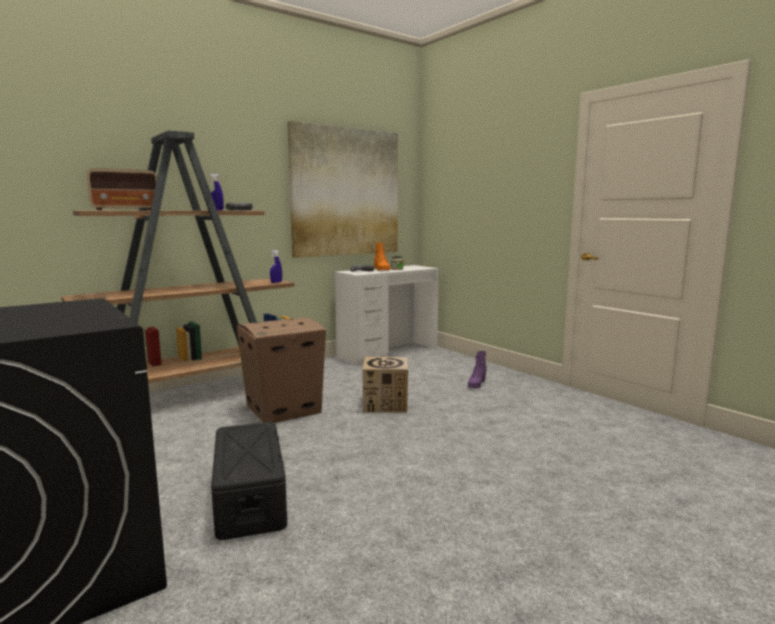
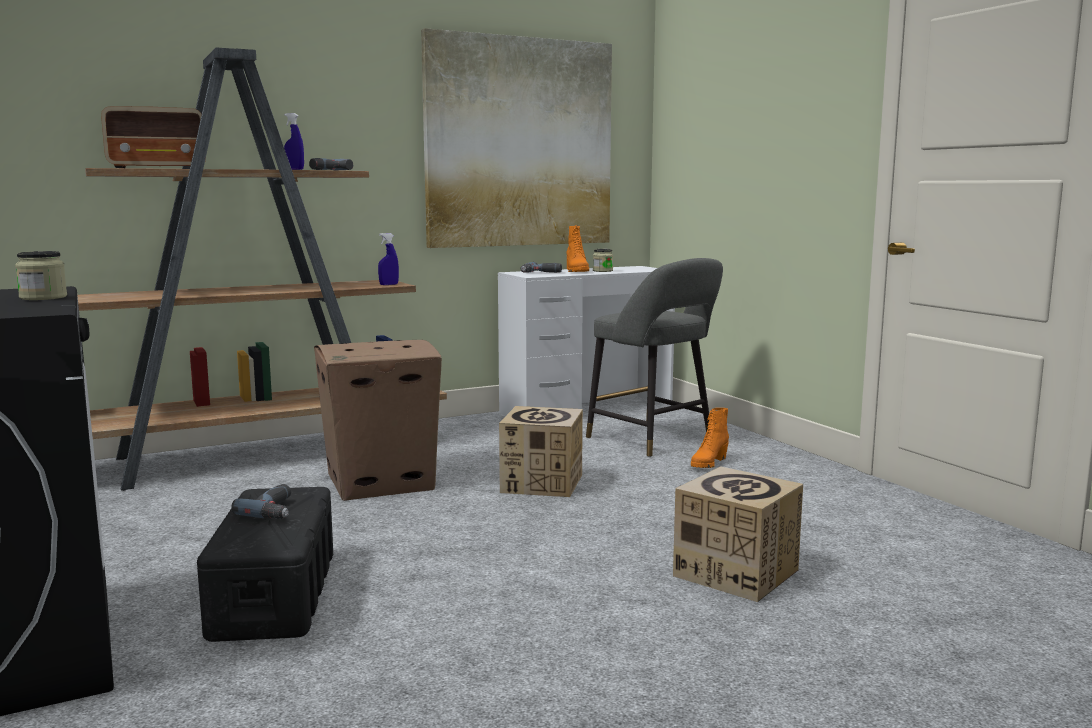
camera: 10 degrees right, 0 degrees up
(96, 310) = (43, 297): none -> jar
(248, 442) = (276, 510): none -> power drill
(438, 371) = (654, 440): none -> grey stool
(476, 384) = (708, 463): purple boot -> orange boot
(530, 457) = (736, 573): none -> cardboard box

